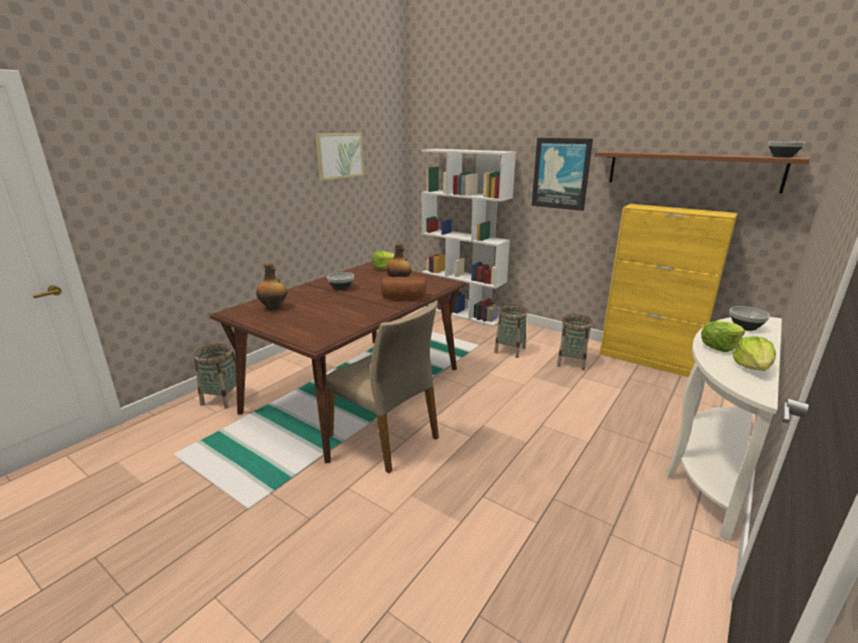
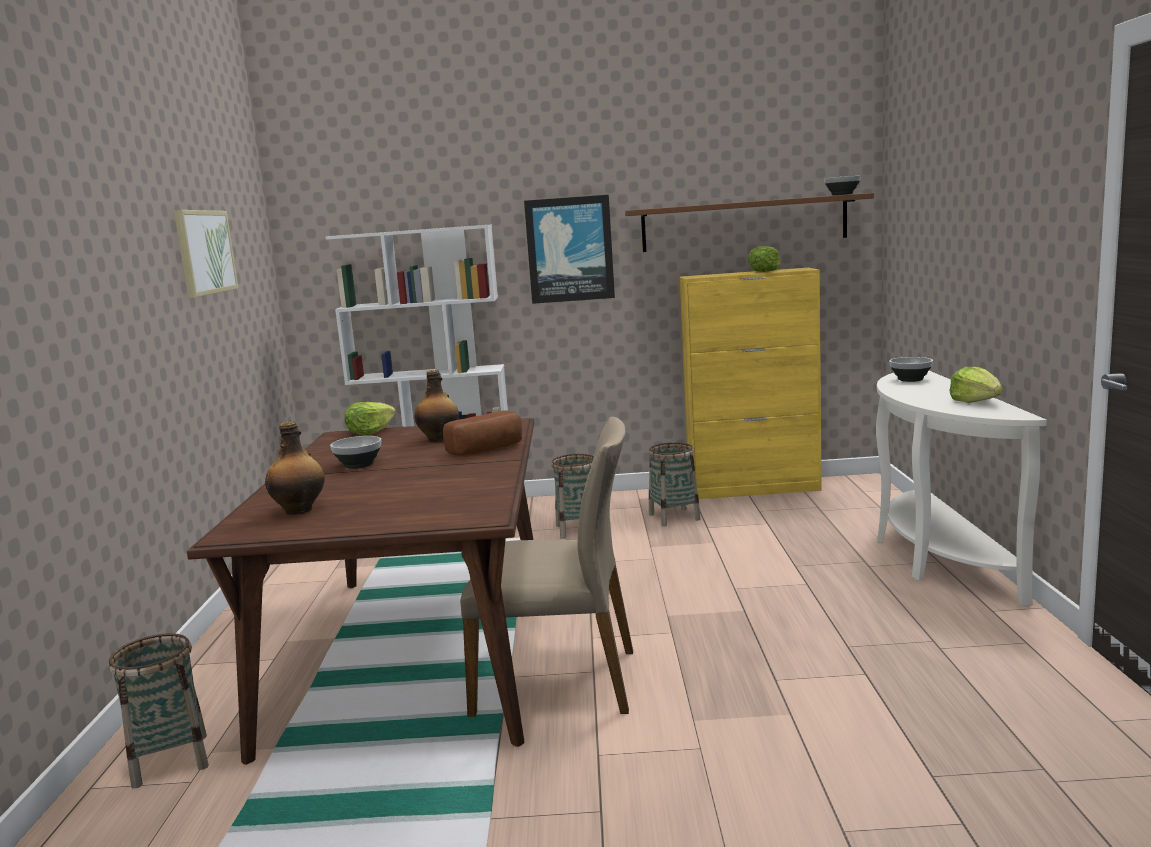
camera: 35 degrees left, 10 degrees down
(719, 346) = (922, 396): lettuce -> lettuce (765, 271)

